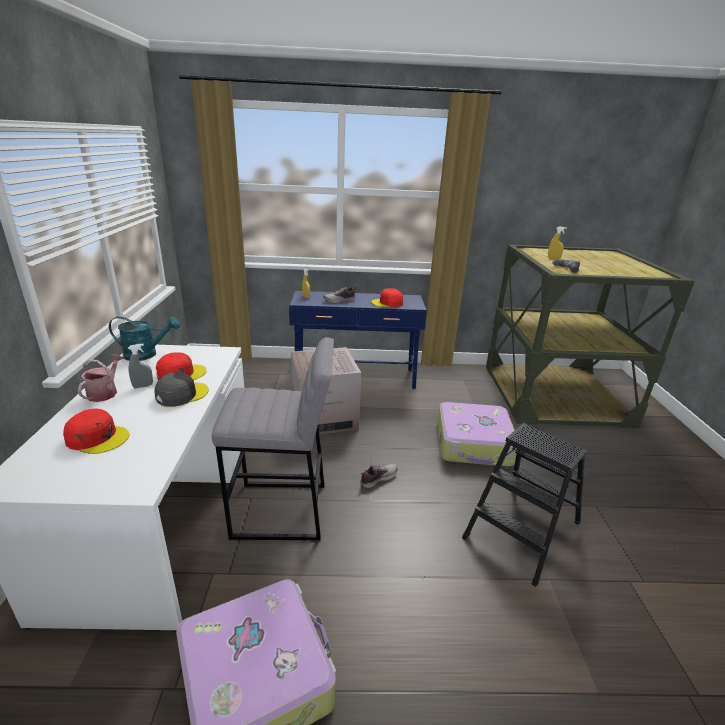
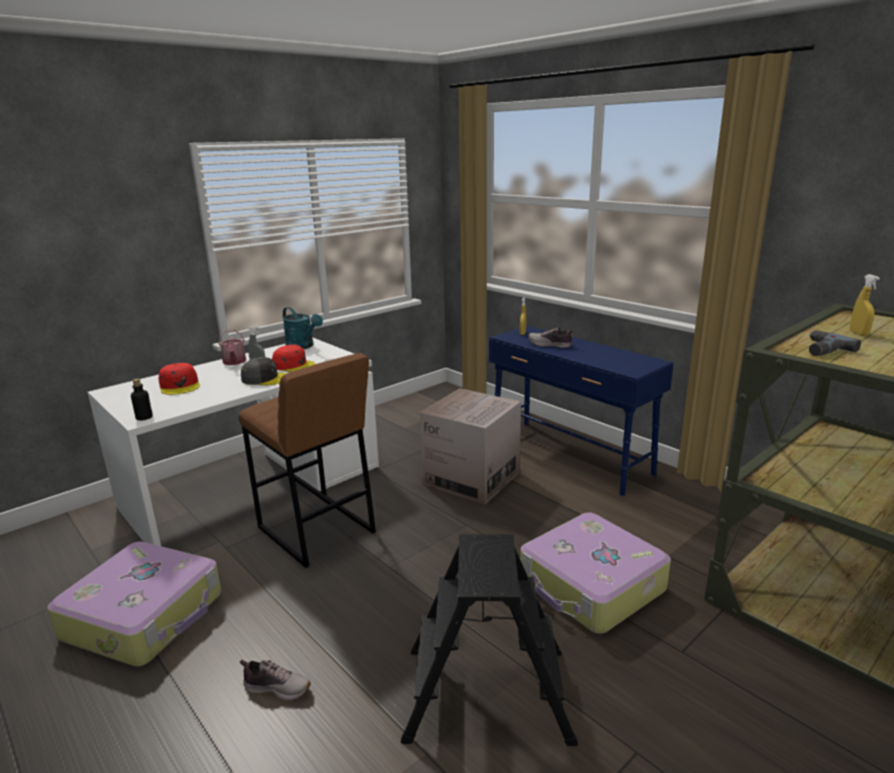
camera: 50 degrees right, 5 degrees down
(105, 392) = (234, 362): watering can -> watering can turned 105 degrees clockwise
(140, 484) = (144, 417): none -> bottle
(282, 510) = (317, 531): grey stool -> brown stool
(377, 478) = (427, 554): shoe -> shoe (277, 687)
(387, 303) = (602, 359): red cap -> none

